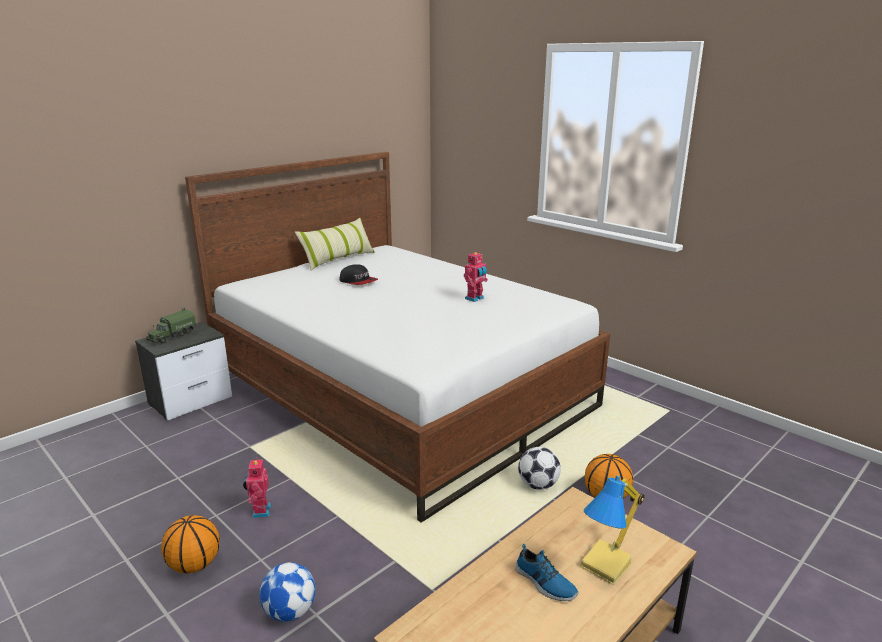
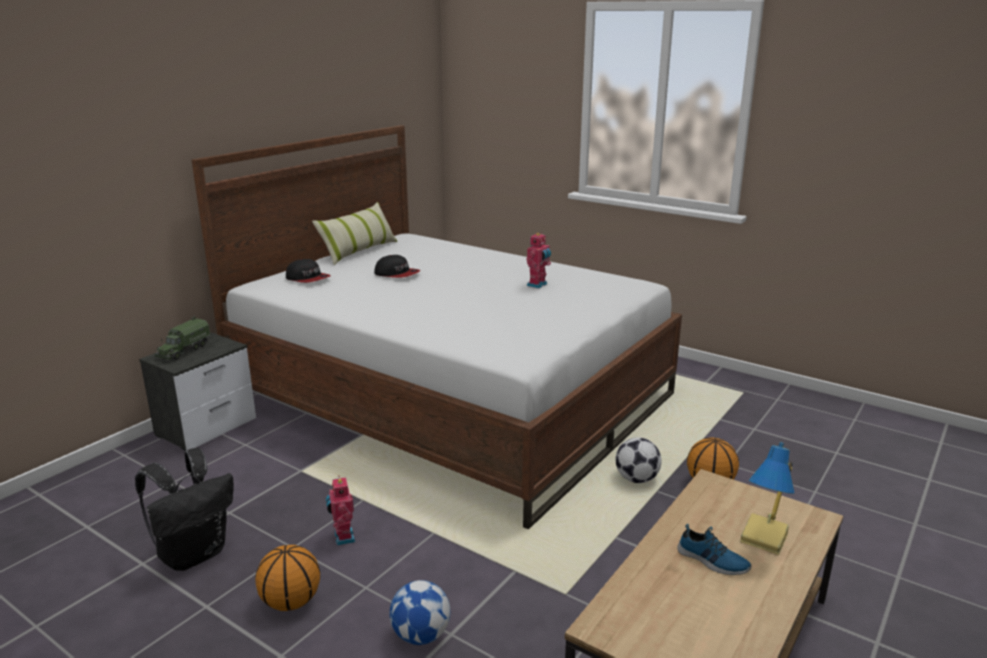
camera: 10 degrees left, 0 degrees up
(136, 511) = (194, 553): none -> black backpack
(282, 281) = (308, 279): none -> cap

